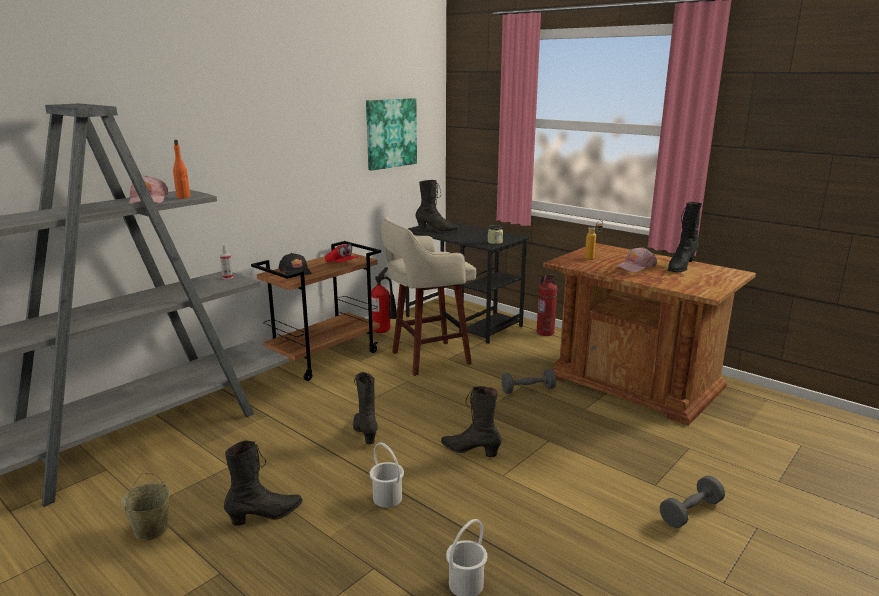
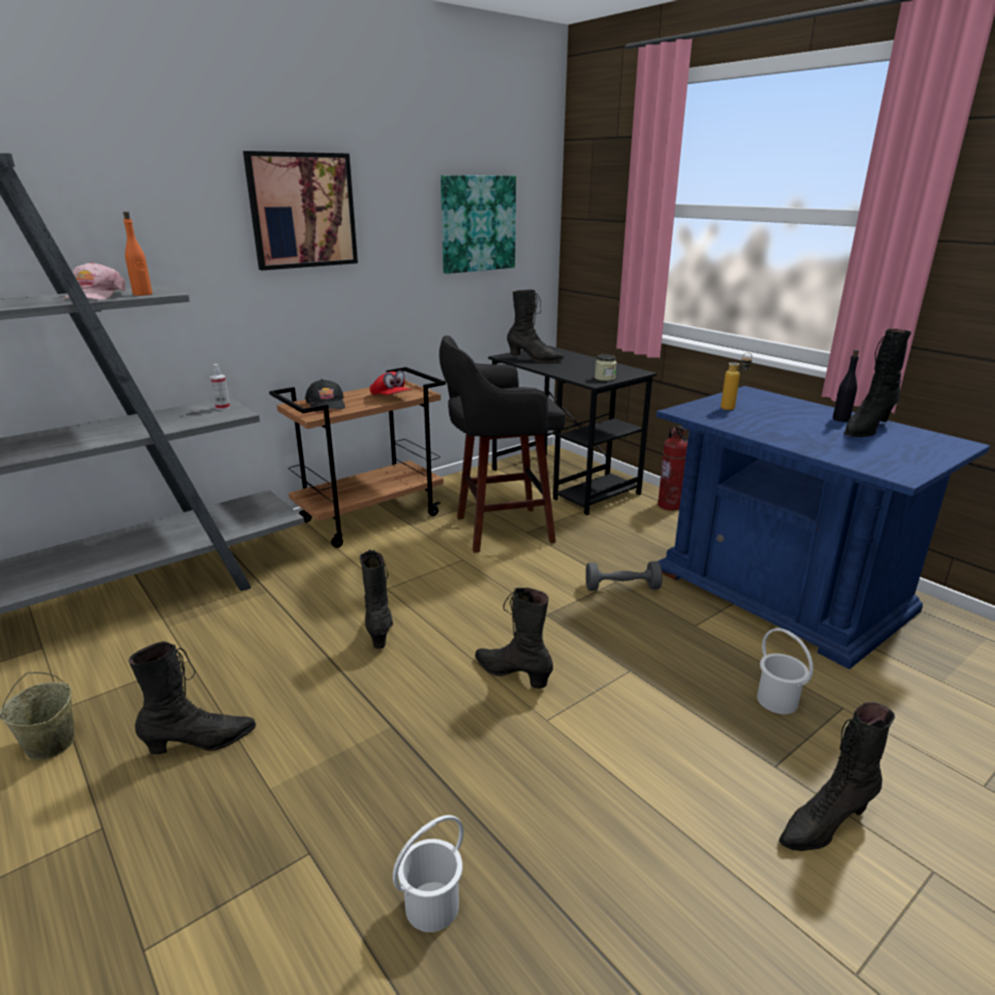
camera: 10 degrees right, 5 degrees up
(274, 130) = (302, 211): none -> picture
(384, 331) = (457, 488): fire extinguisher -> none
(387, 498) = (372, 736): white bucket -> white bucket (777, 700)
(427, 359) = (499, 530): beige stool -> black stool
(634, 382) = (780, 590): brown cabinet -> blue cabinet
(635, 267) = (794, 424): pink cap -> none
(663, 262) = (840, 419): none -> black bottle
(690, 512) = (824, 825): grey dumbbell -> black boot

